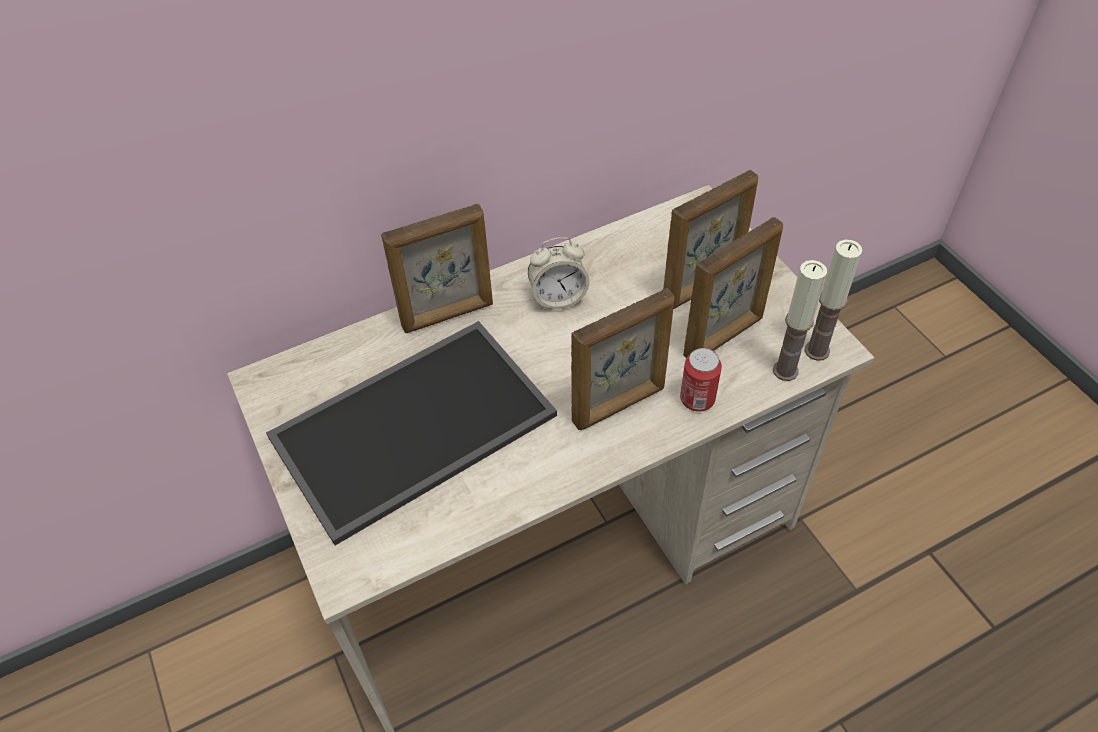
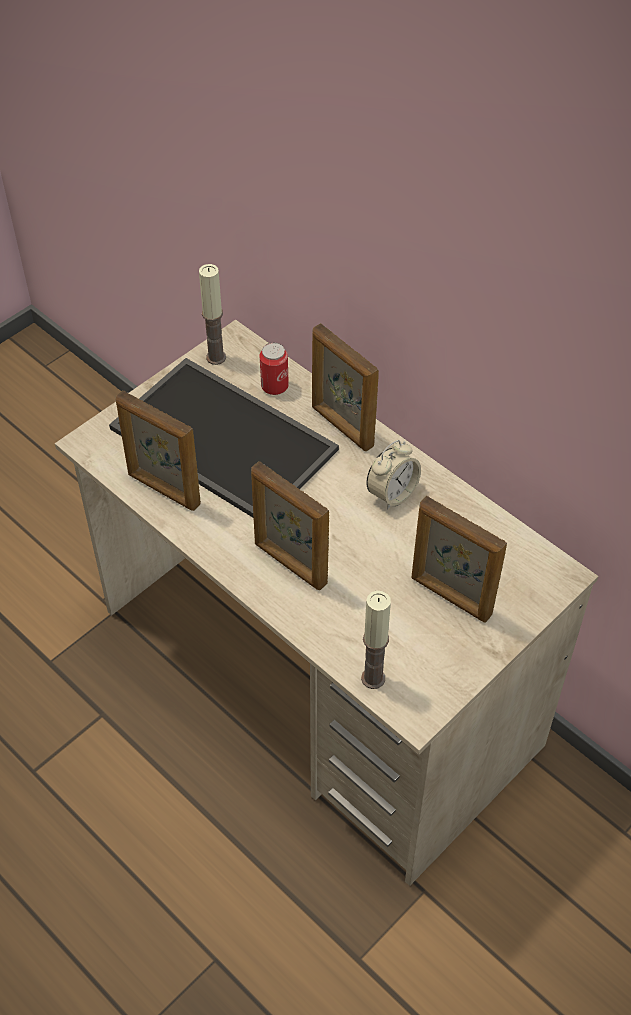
camera: 70 degrees right, 0 degrees up
(558, 298) = (392, 494): alarm clock -> alarm clock turned 105 degrees counterclockwise
(697, 399) = (315, 617): can -> can (274, 387)
(724, 337) = (395, 624): picture frame -> picture frame (163, 490)
(817, 350) = (407, 700): candle -> candle (216, 357)

